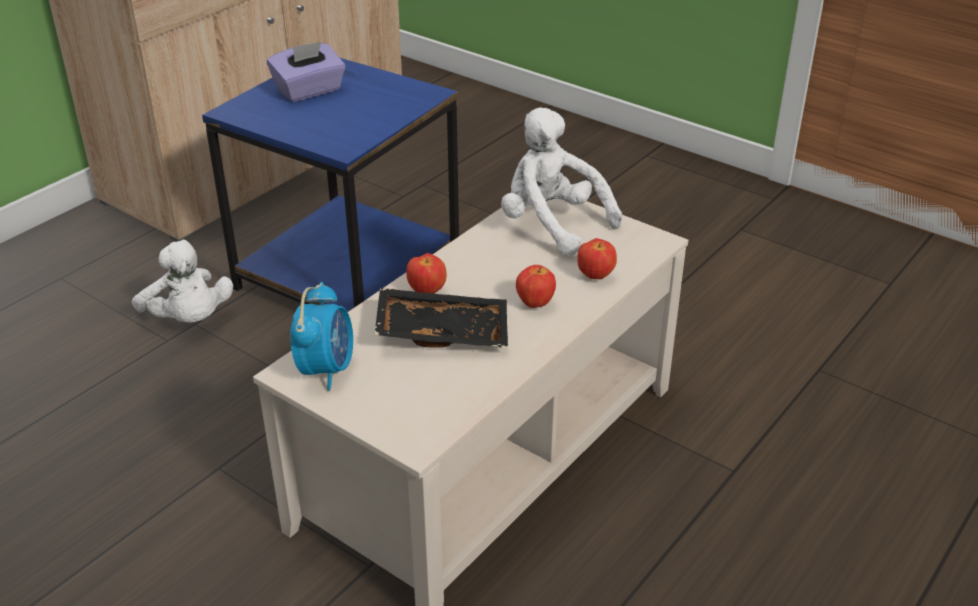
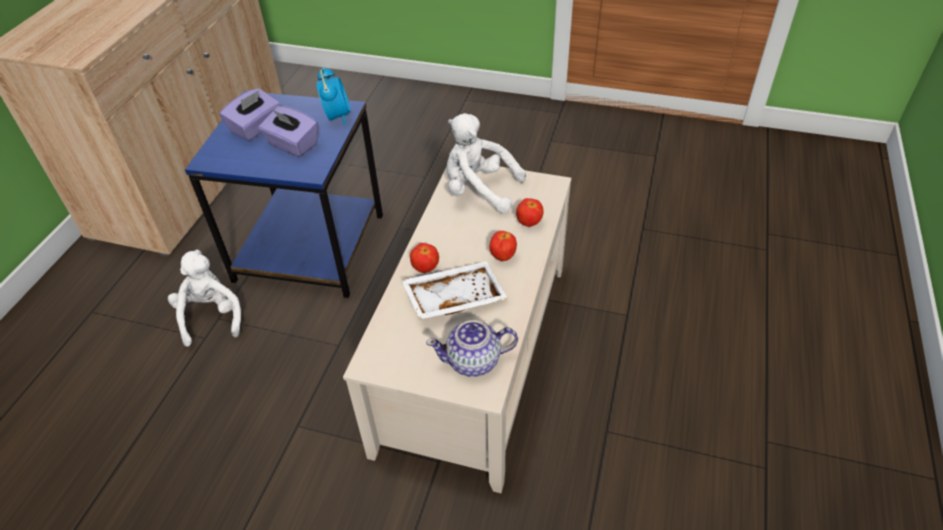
camera: 20 degrees left, 10 degrees up
(189, 319) = (211, 316): white plush toy -> white plush toy turned 135 degrees counterclockwise
(326, 369) = (392, 353): alarm clock -> alarm clock (337, 116)
(339, 116) = (292, 145): none -> purple tissue box
(422, 406) = (474, 361): none -> teapot
(443, 331) = (454, 297): black tray -> white tray

